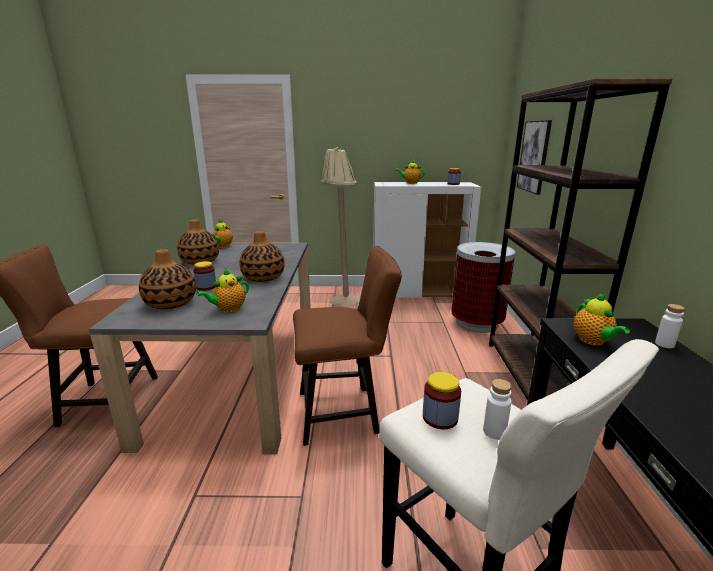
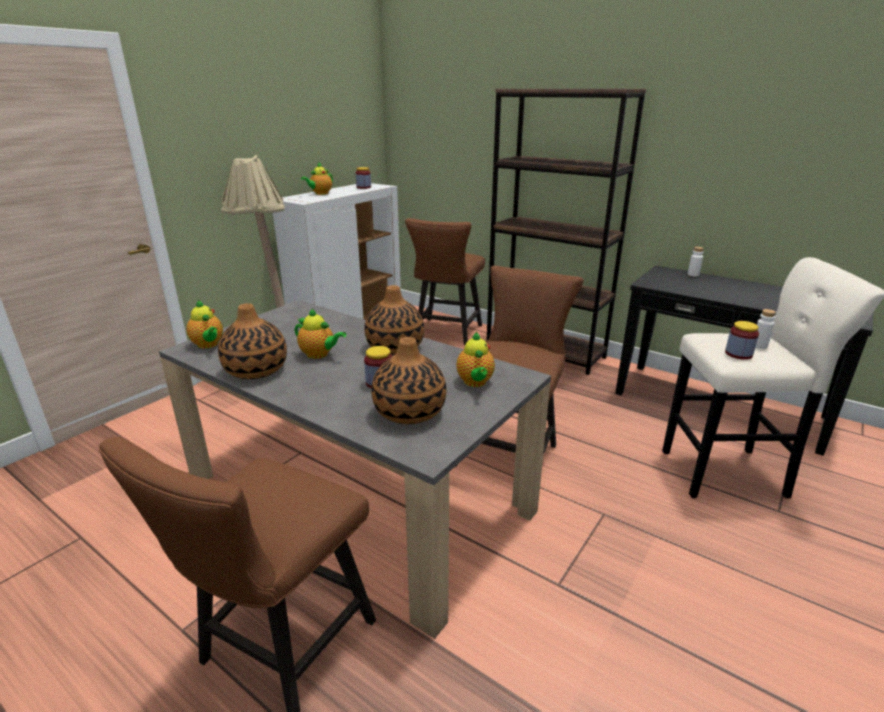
camera: 55 degrees left, 5 degrees up
(476, 323) = (446, 334): trash can -> brown chair
(534, 156) = (454, 148): picture -> none
(593, 341) = (677, 286): teapot -> teapot (319, 354)

